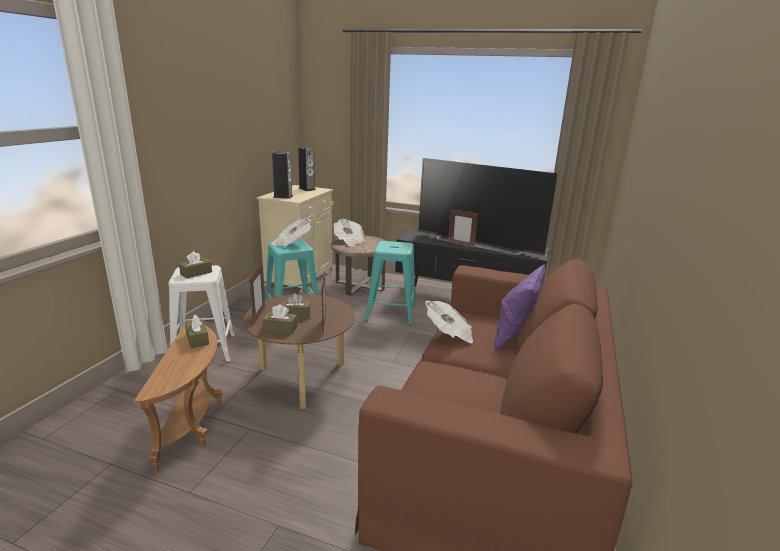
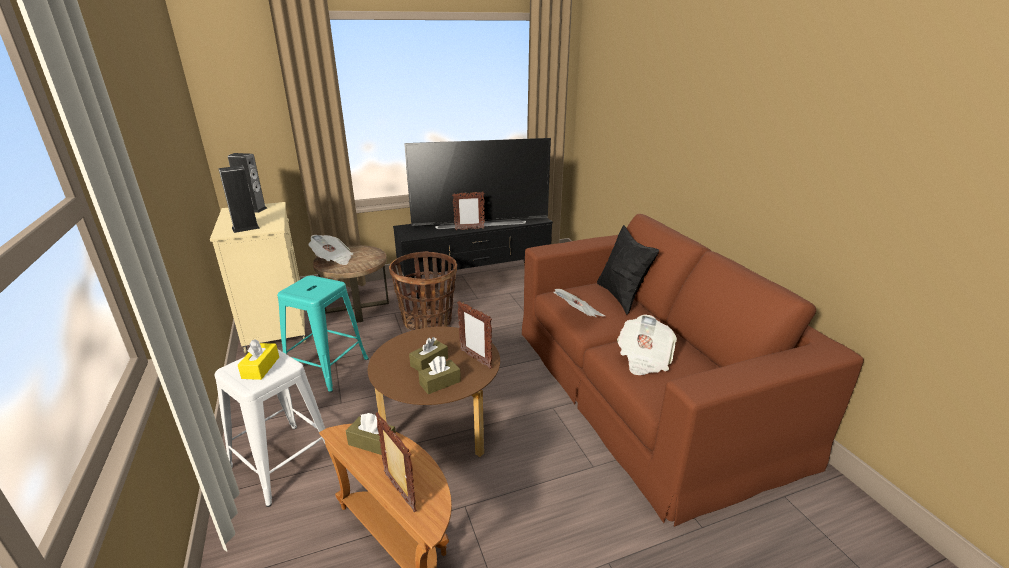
camera: 40 degrees left, 5 degrees up
(196, 273) = (261, 367): brown tissue box -> yellow tissue box
(259, 316) = (394, 381): picture frame -> picture frame (399, 493)
(292, 242) = (307, 283): newspaper -> newspaper (643, 359)
(391, 312) = (428, 322): turquoise stool -> basket
(515, 337) = (621, 297): purple pillow -> black pillow

